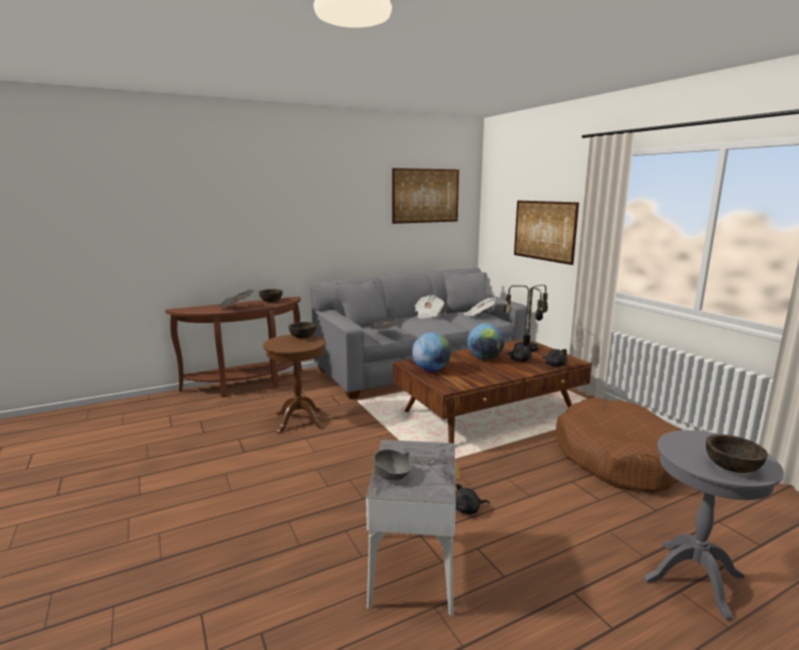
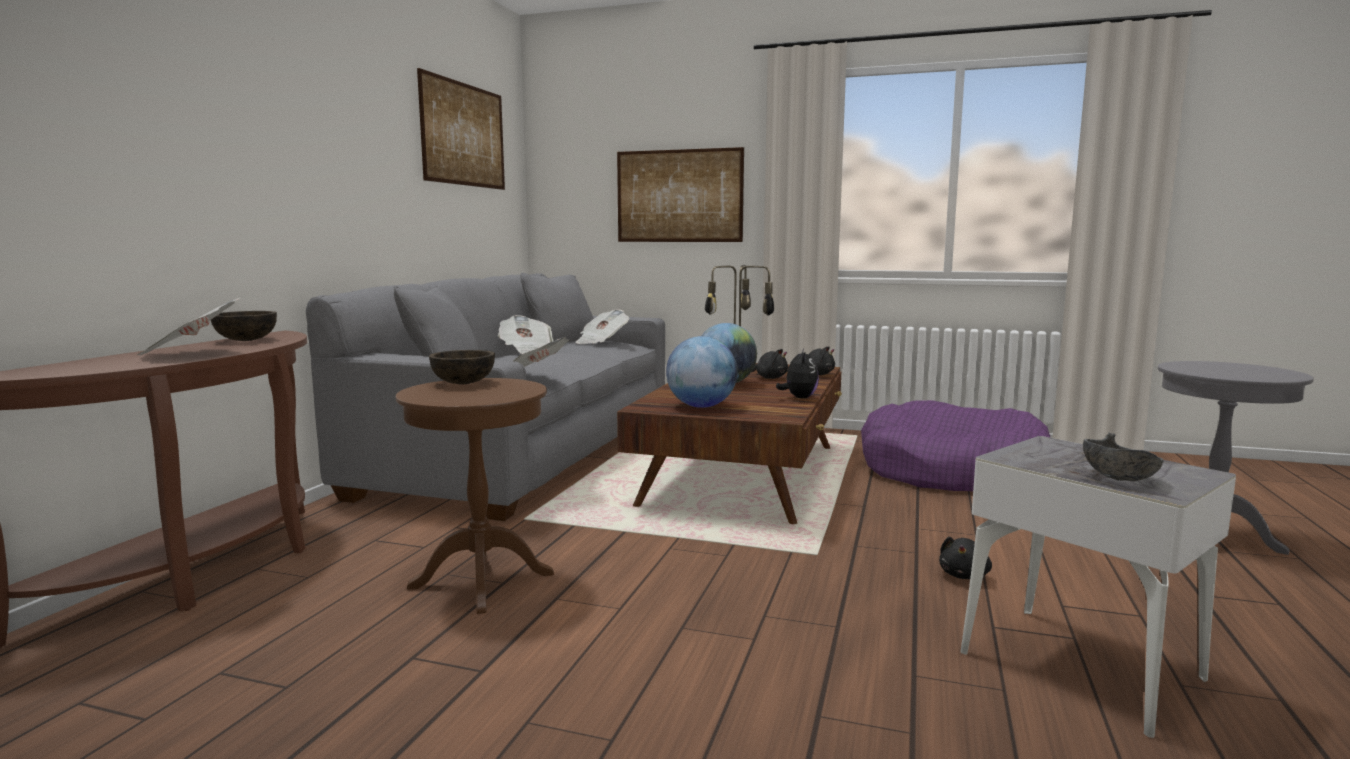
camera: 45 degrees left, 5 degrees down
(492, 379) = (799, 398): none -> plush toy
(617, 458) = (952, 472): brown dog bed -> purple dog bed
(731, 467) = (1267, 373): brown bowl -> none

